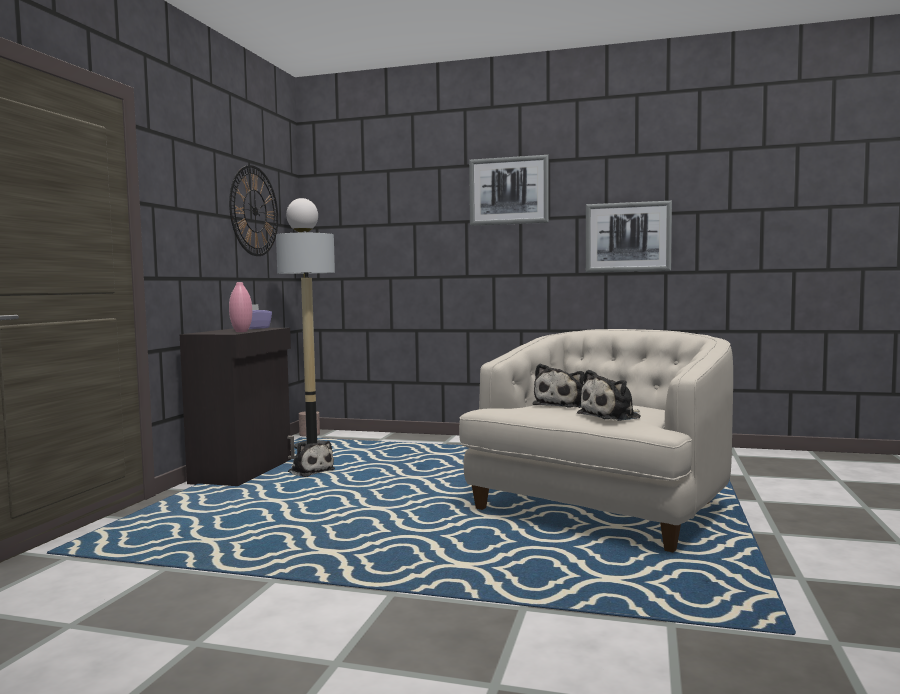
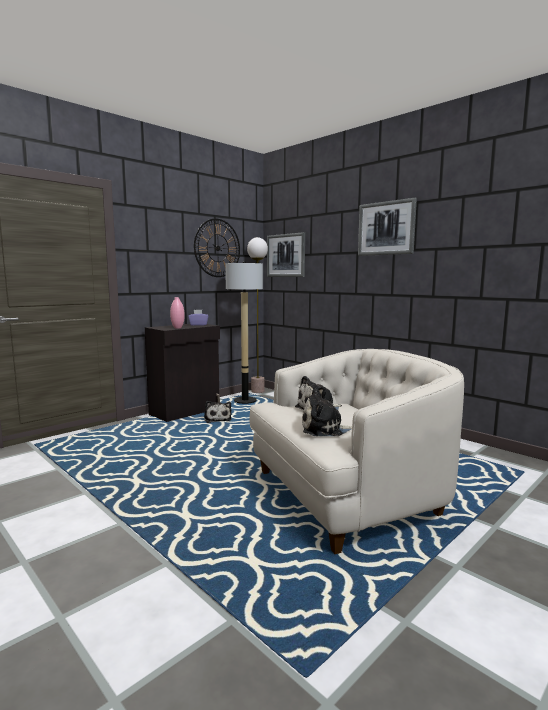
camera: 30 degrees right, 5 degrees up
(627, 237) = (475, 266): picture -> picture (286, 255)

